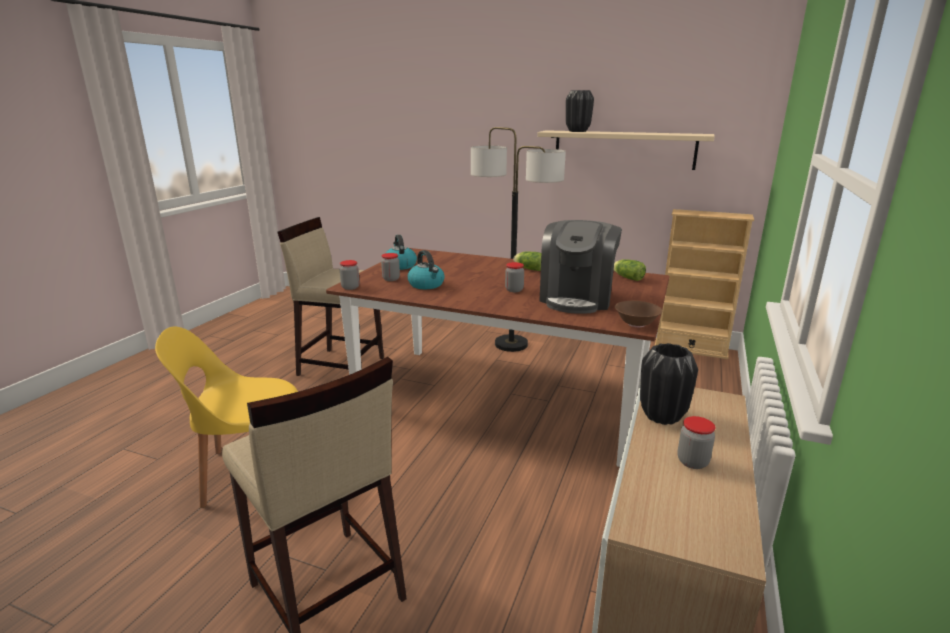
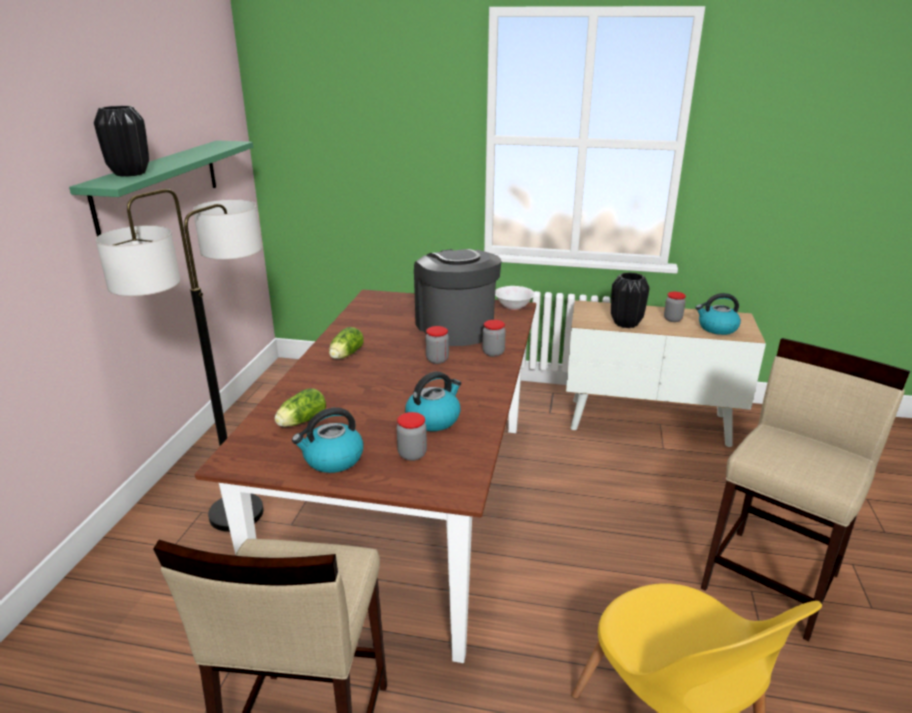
camera: 100 degrees left, 5 degrees up
(350, 287) = (466, 485): jar -> jar (493, 353)
(577, 298) = (455, 328): coffee machine -> coffee machine turned 120 degrees counterclockwise
(623, 149) = (159, 185): beige shelf -> green shelf
(627, 277) = (376, 306): lettuce -> lettuce (300, 422)
(636, 324) = (513, 307): brown bowl -> white bowl
(662, 498) = (717, 328): none -> kettle
(690, 349) = (272, 380): beige bookcase -> none

